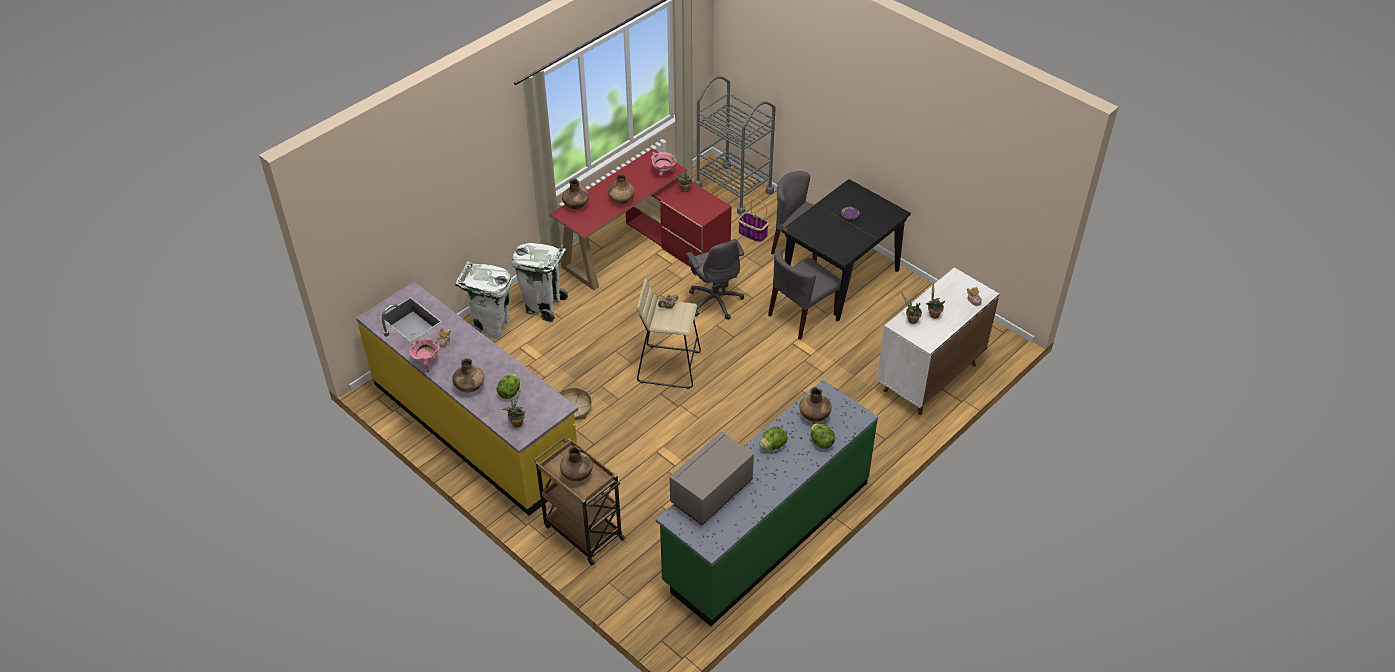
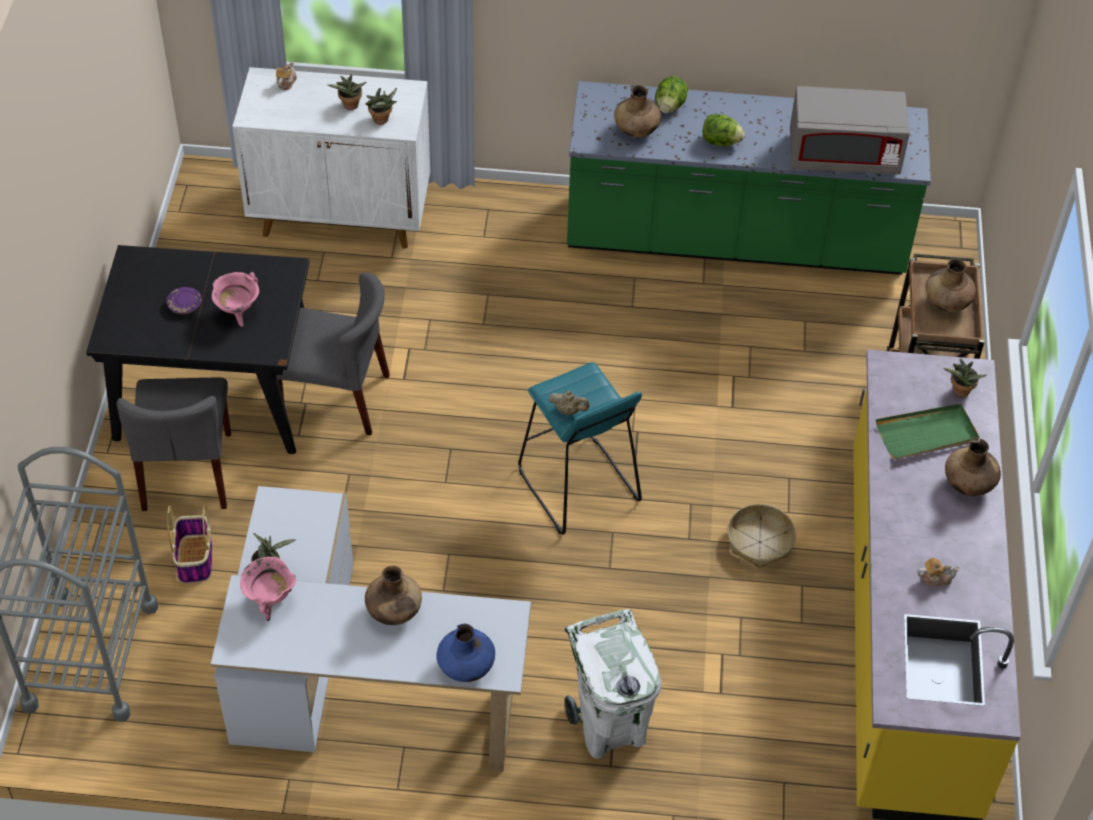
camera: 130 degrees left, 5 degrees up
(426, 362) = (989, 568): pink cooking pot -> pink cooking pot (238, 312)
(492, 326) = (717, 766): white trash can -> none
(509, 392) = (927, 434): lettuce -> green tray
(576, 206) = (466, 667): brown vase -> blue vase
(643, 248) = (356, 685): red desk -> white desk
(668, 366) = (578, 486): beige stool -> turquoise stool
(715, 301) = (396, 514): grey office chair -> none

